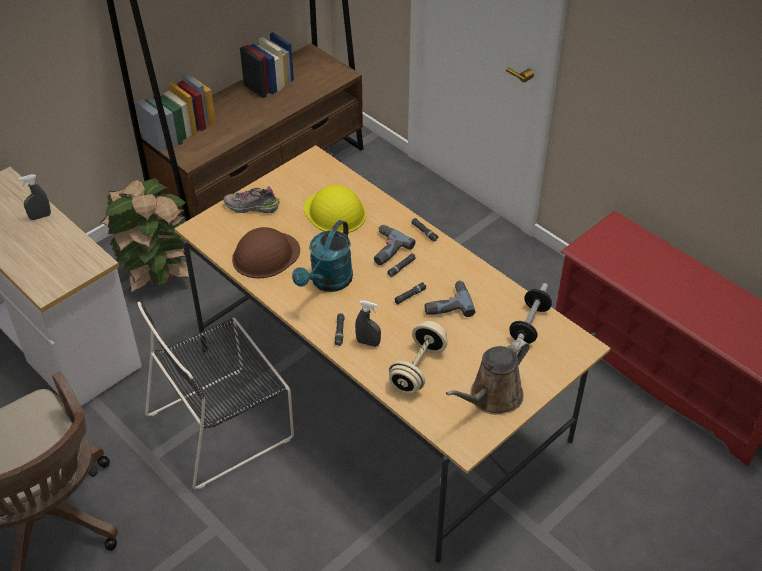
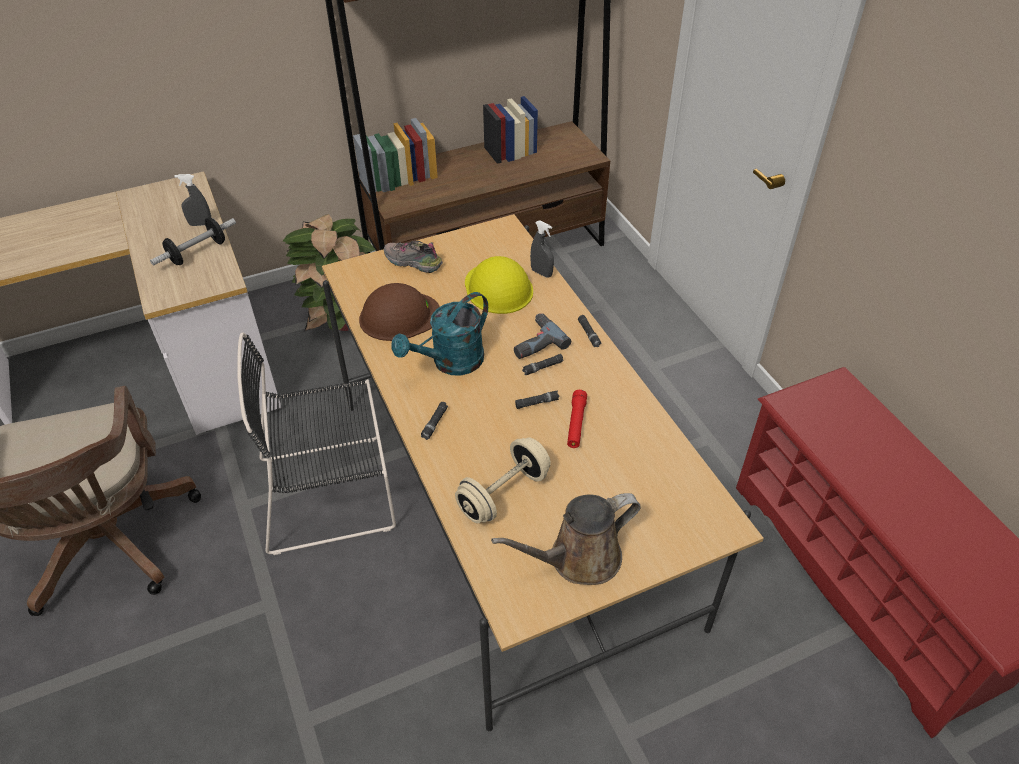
camera: 20 degrees right, 0 degrees up
(368, 342) = (460, 445): grey spray bottle -> grey spray bottle (541, 273)
(446, 303) = (576, 423): power drill -> red flashlight
(529, 325) = (667, 478): dumbbell -> dumbbell (198, 252)

